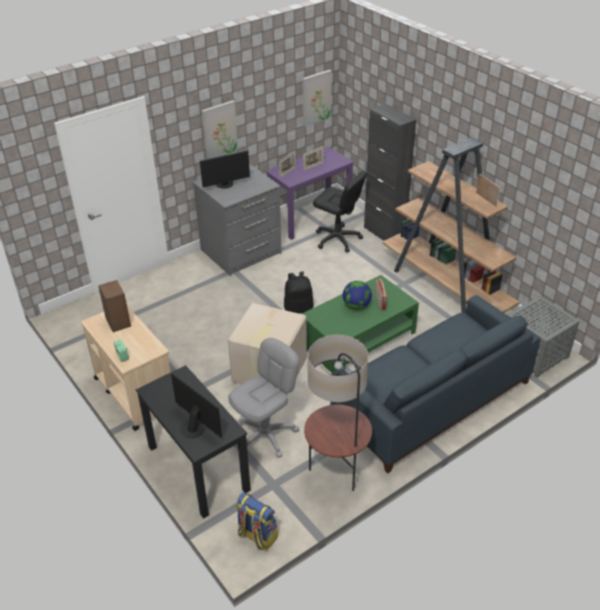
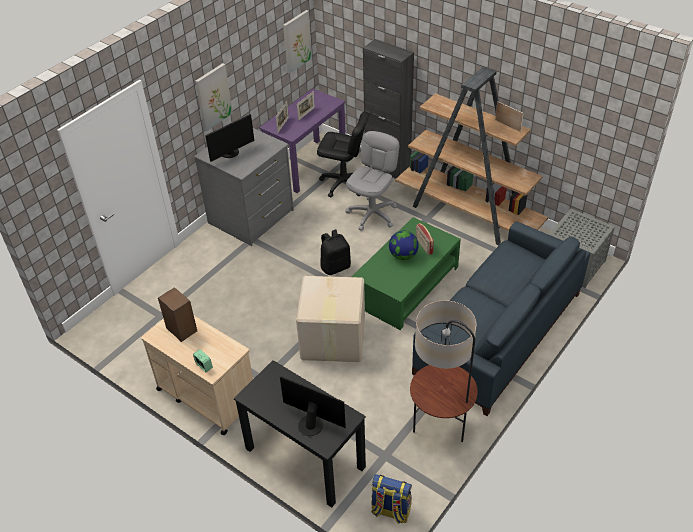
camera: 15 degrees left, 5 degrees up
(266, 435) = (357, 406): grey office chair -> grey office chair (372, 214)

